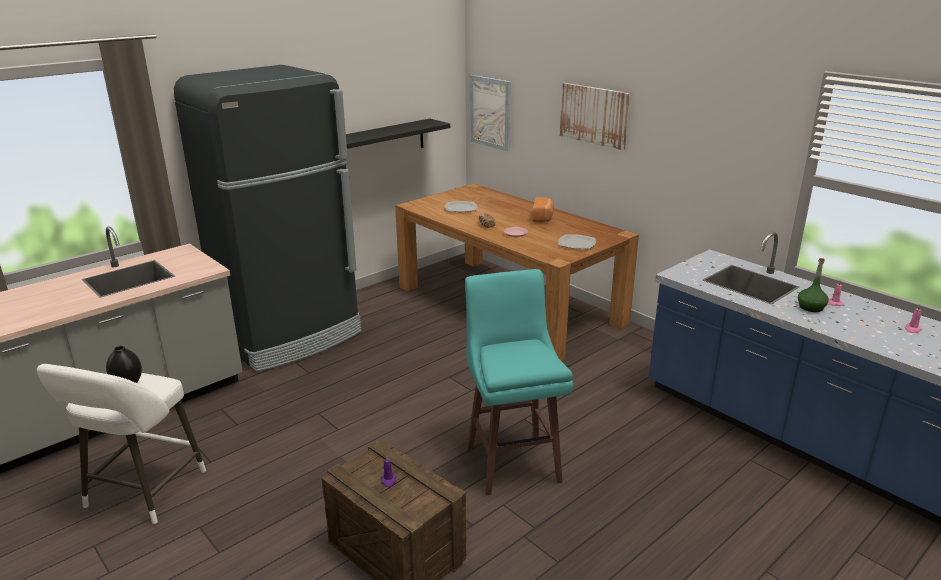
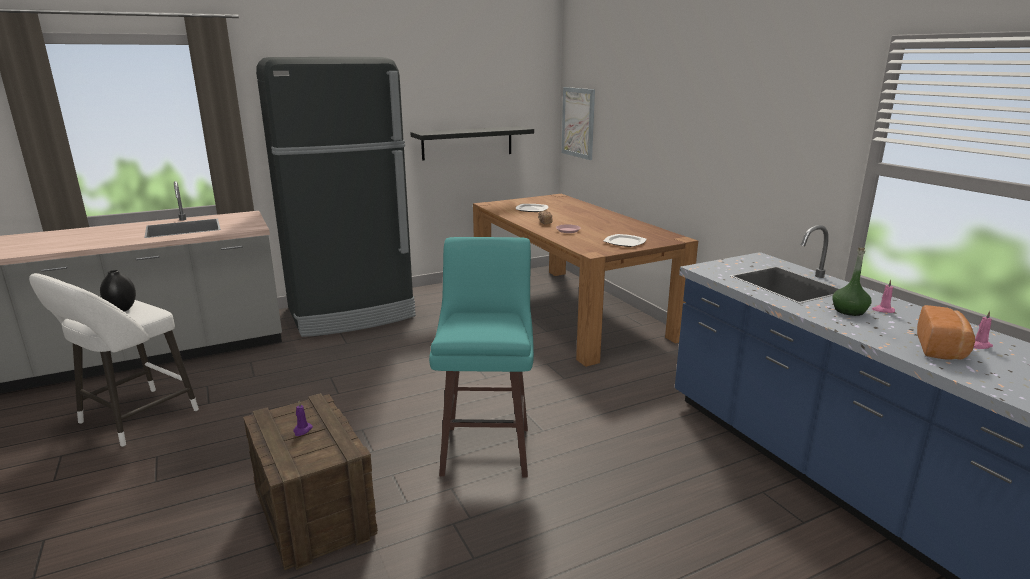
camera: 15 degrees right, 5 degrees down
(543, 218) = (607, 221): bread -> bread (942, 348)
(594, 115) = (663, 115): picture -> none

